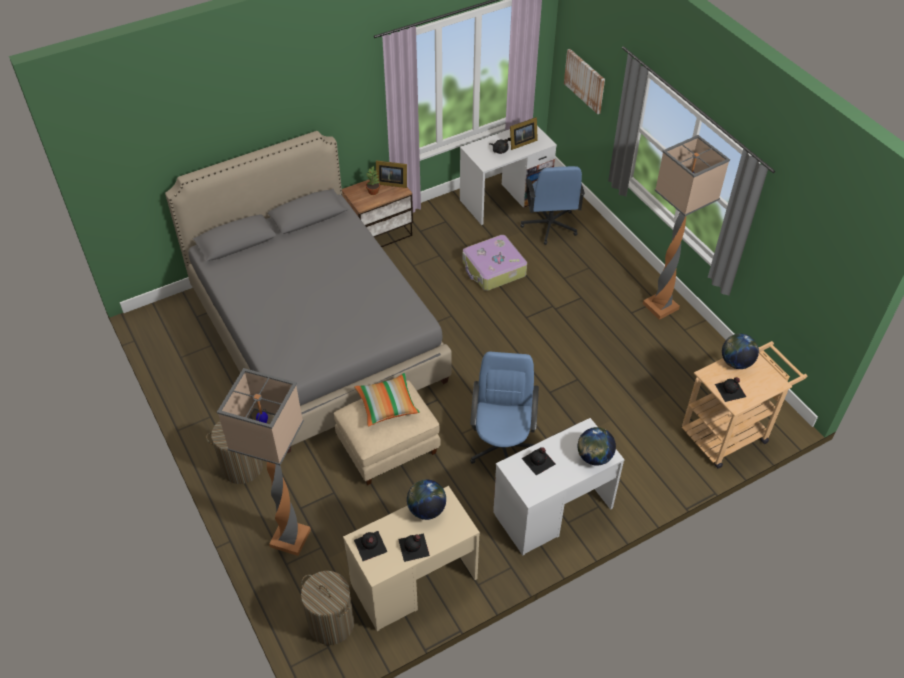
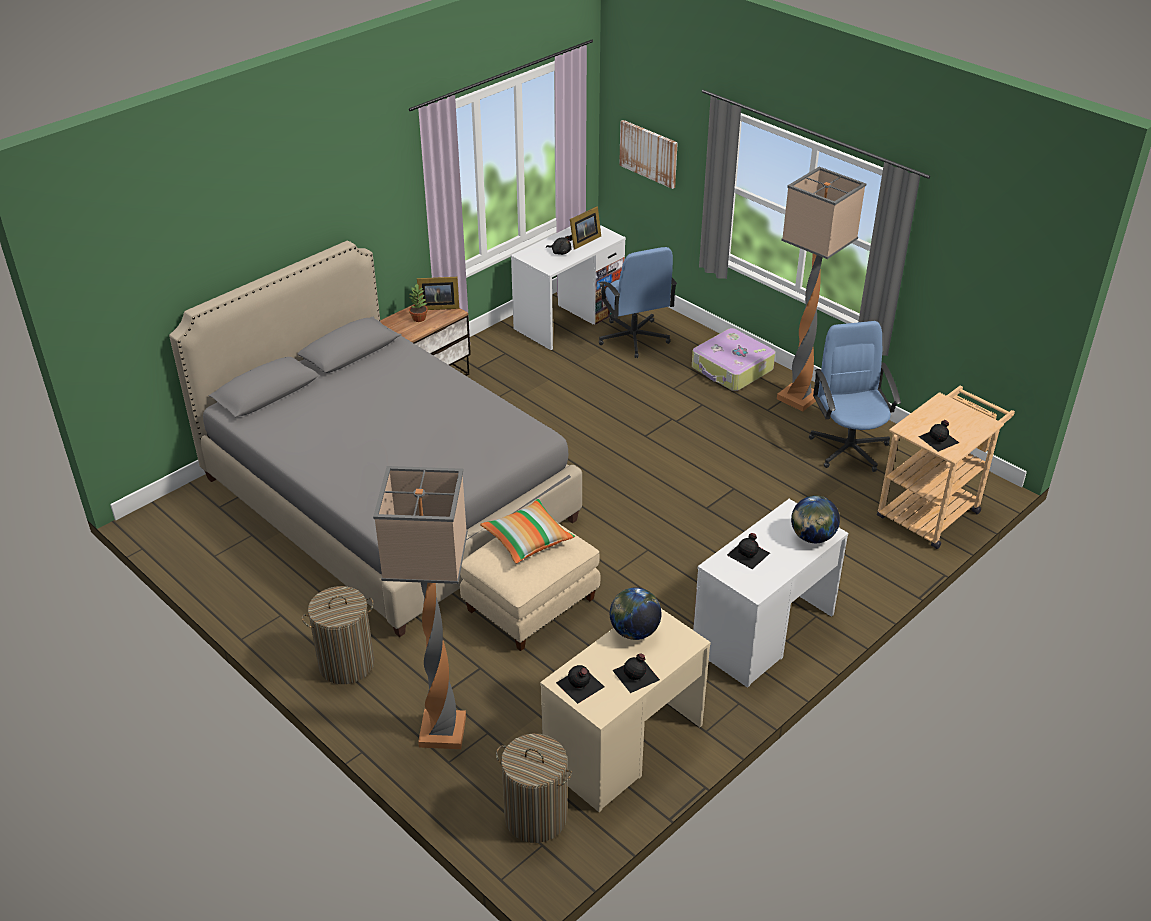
camera: 15 degrees left, 10 degrees down
(493, 269) = (584, 393): suitcase -> suitcase (732, 369)
(502, 446) = (673, 575): blue office chair -> blue office chair (849, 448)
(736, 362) = (932, 411): globe -> none

